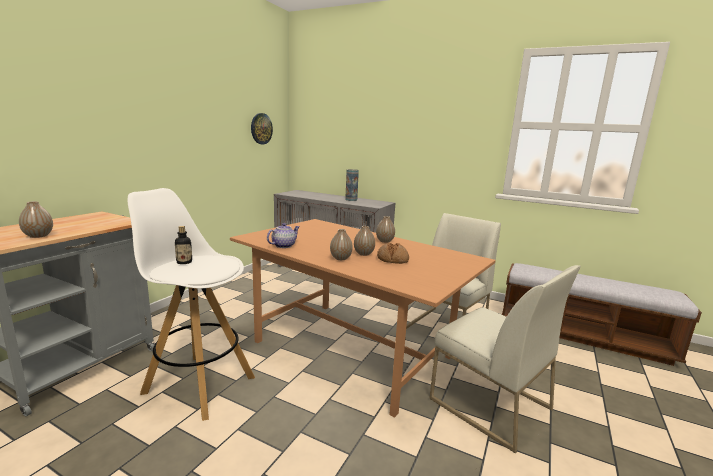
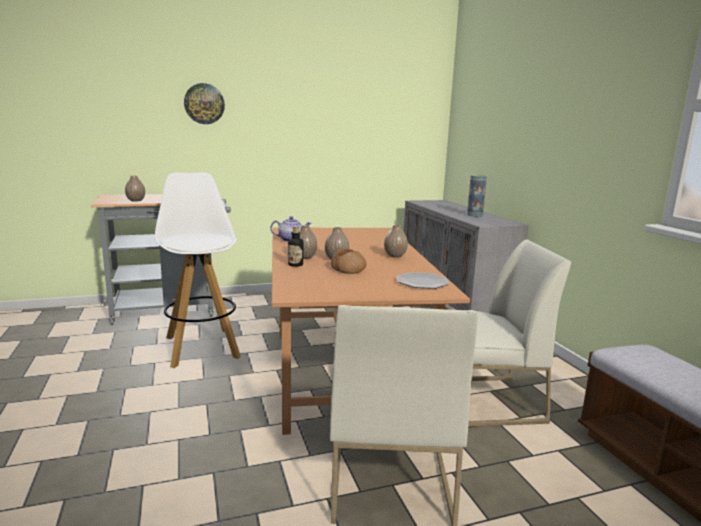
camera: 45 degrees right, 0 degrees up
(184, 262) = (197, 235): bottle -> bottle (295, 265)
(261, 128) = (400, 125): wall clock -> wall clock (204, 104)
(451, 256) = (422, 282): none -> plate

